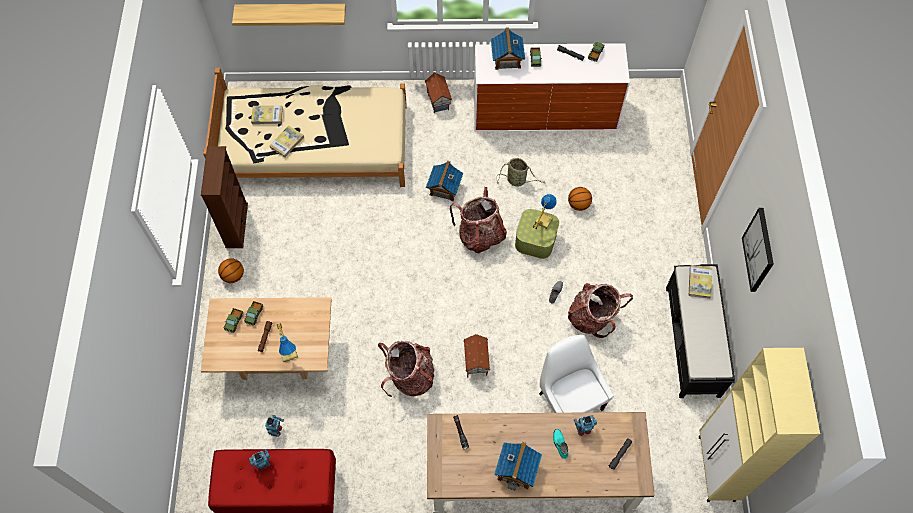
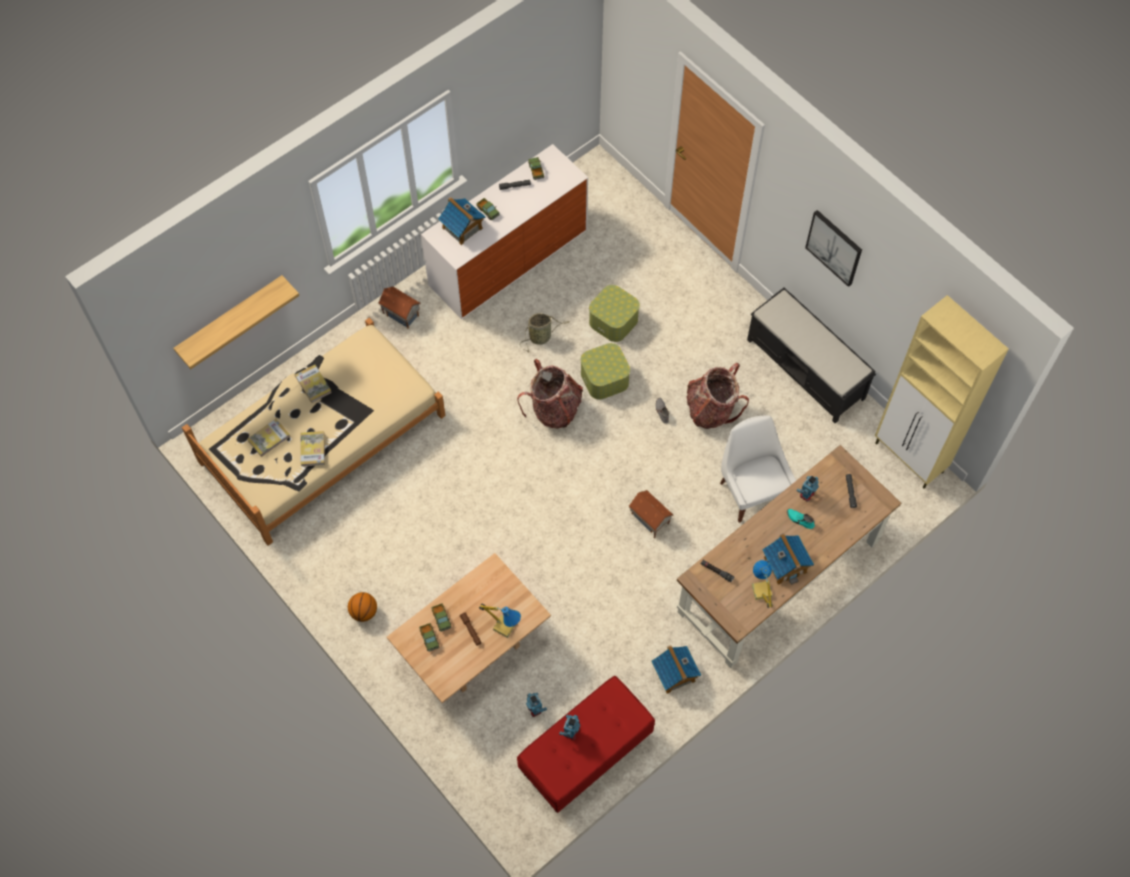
camera: 40 degrees left, 0 degrees up
(236, 225) = (320, 565): brown bookcase -> none
(410, 376) = (606, 575): backpack -> none
(444, 188) = (482, 390): toy house -> toy house (674, 674)
(543, 221) = (604, 355): table lamp -> table lamp (760, 591)
(569, 399) = (752, 491): white chair -> white chair turned 45 degrees clockwise
(578, 204) = (613, 320): basketball -> storage box
(699, 282) = (783, 312): book -> book (313, 384)

